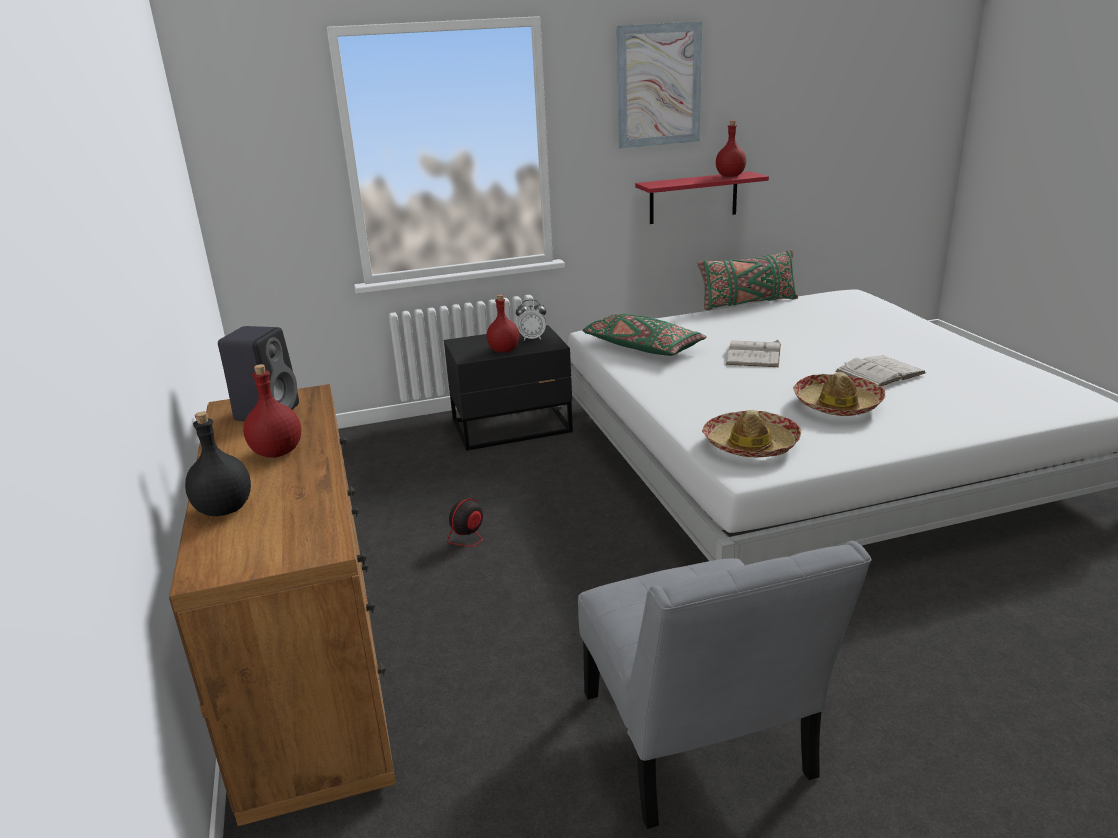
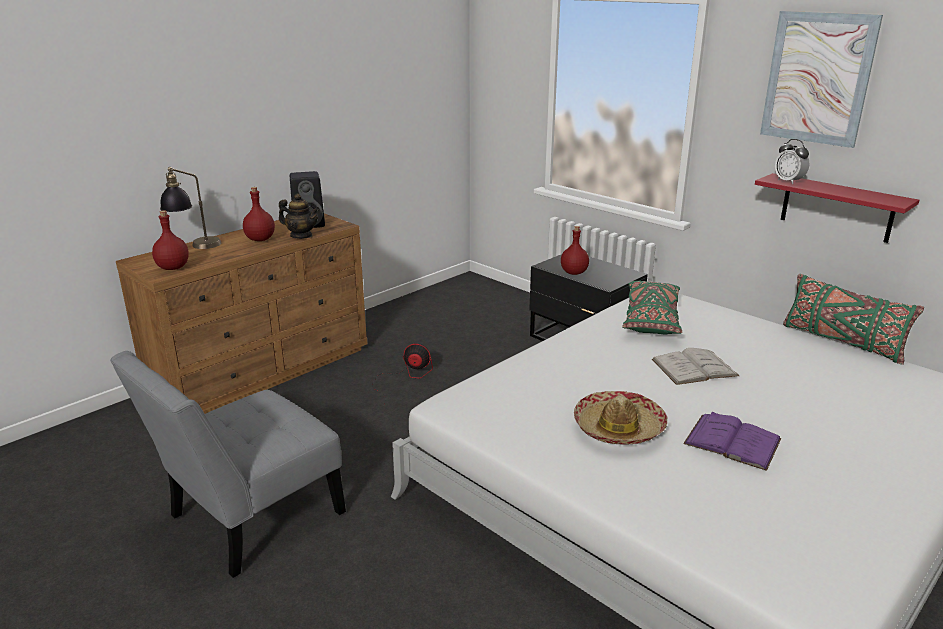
camera: 60 degrees right, 0 degrees up
(225, 509) = (195, 247): black bottle -> table lamp
(312, 423) = (301, 236): none -> teapot
(532, 338) = (610, 275): alarm clock -> alarm clock (788, 181)
(730, 176) = (871, 196): red bottle -> red bottle (172, 268)
(751, 444) = (495, 400): hat -> none
(880, 372) = (732, 441): white book -> purple book

